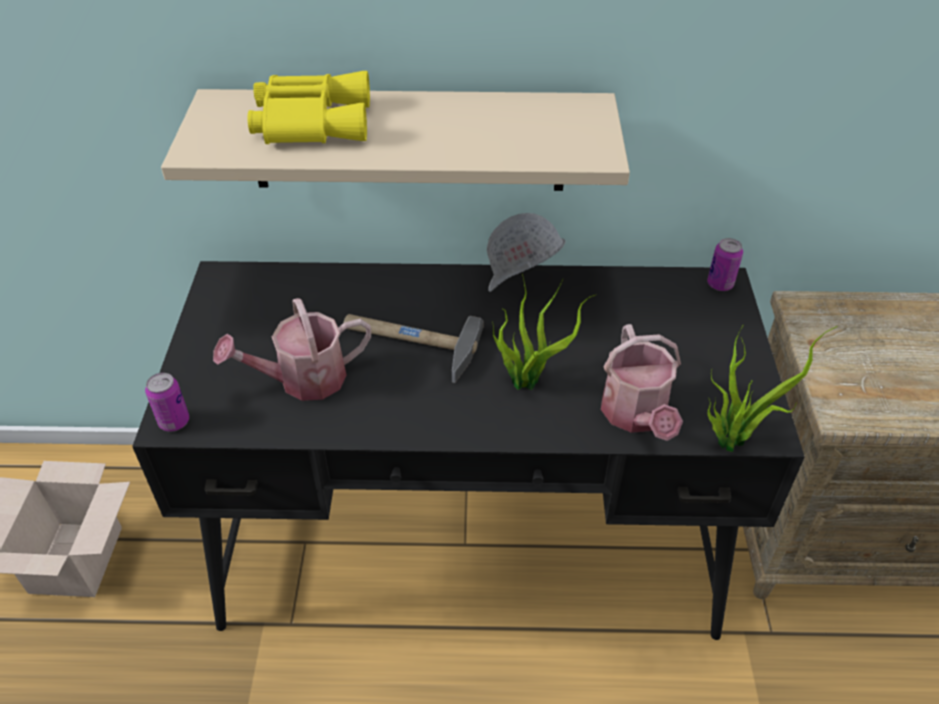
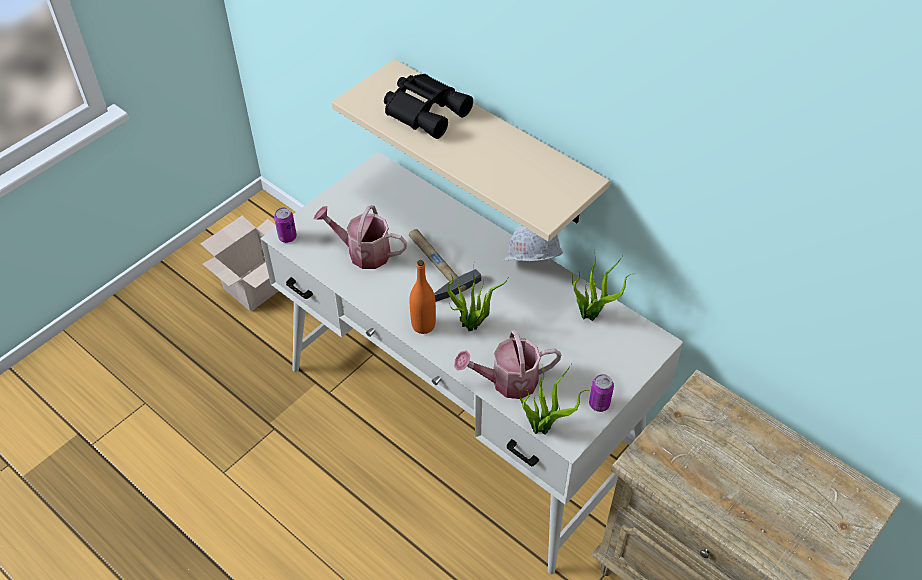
camera: 40 degrees right, 5 degrees up
(311, 120) = (426, 110): yellow binoculars -> black binoculars
(470, 541) = (462, 416): black desk -> white desk
(472, 416) = (423, 325): none -> orange bottle
(635, 293) = (592, 314): none -> potted plant
(636, 415) = (507, 381): watering can -> watering can turned 45 degrees clockwise
(720, 284) = (652, 341): can -> can (599, 404)

